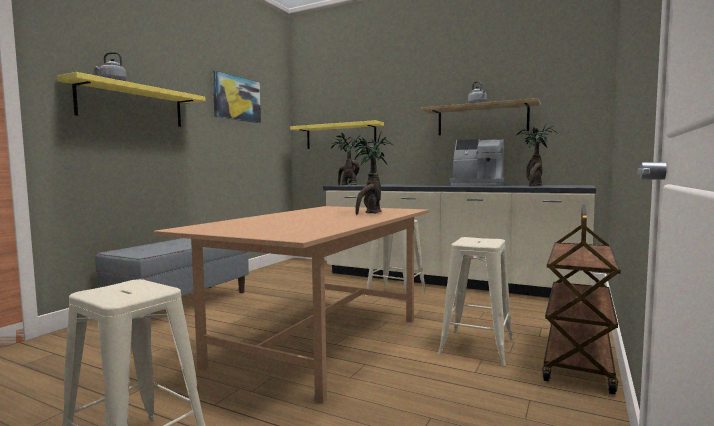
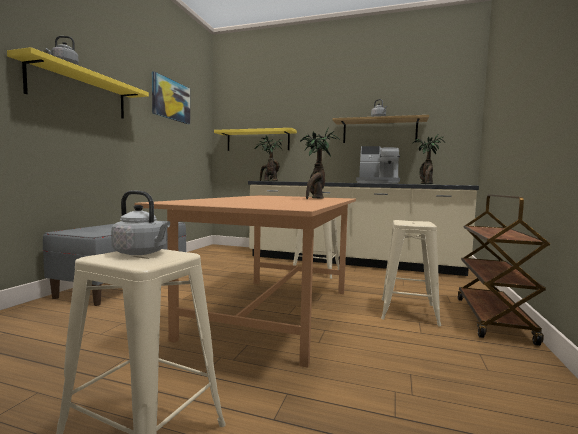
camera: 10 degrees left, 0 degrees up
(130, 287) = (142, 253): none -> grey kettle

